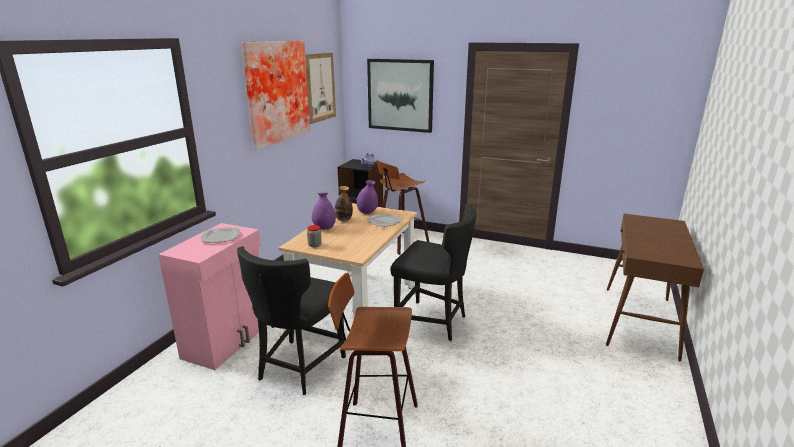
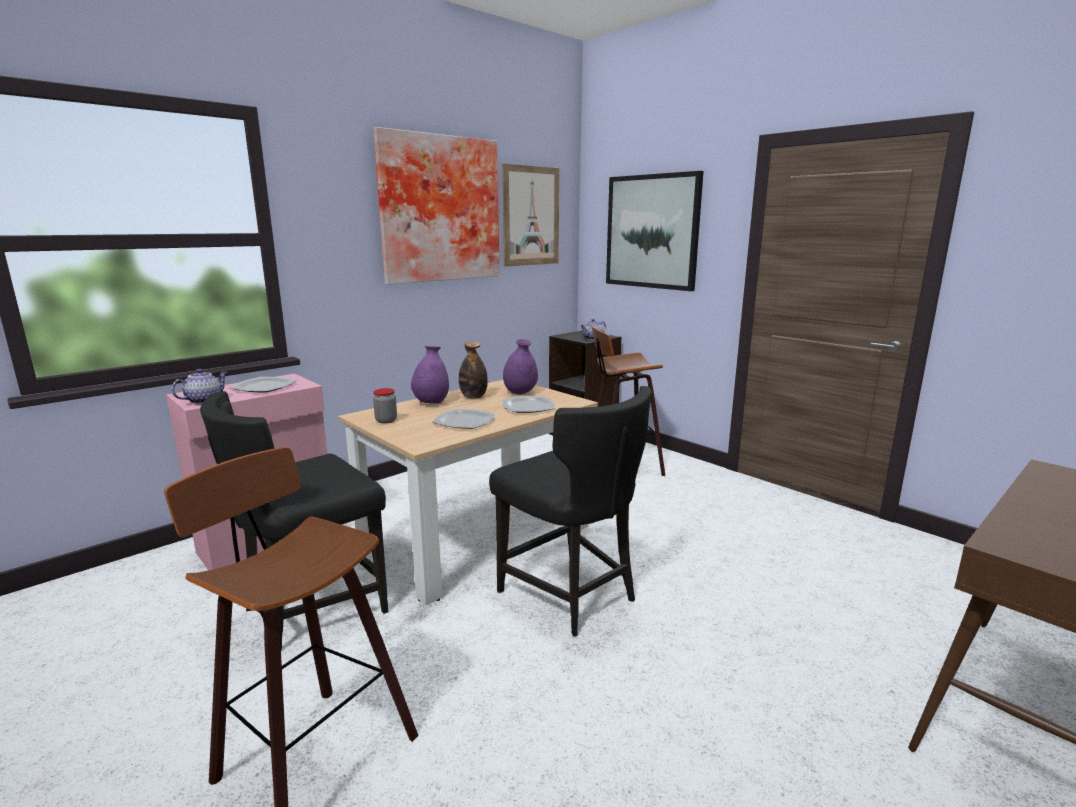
camera: 25 degrees right, 5 degrees down
(197, 253) = (203, 400): none -> teapot
(361, 237) = (464, 421): none -> plate

